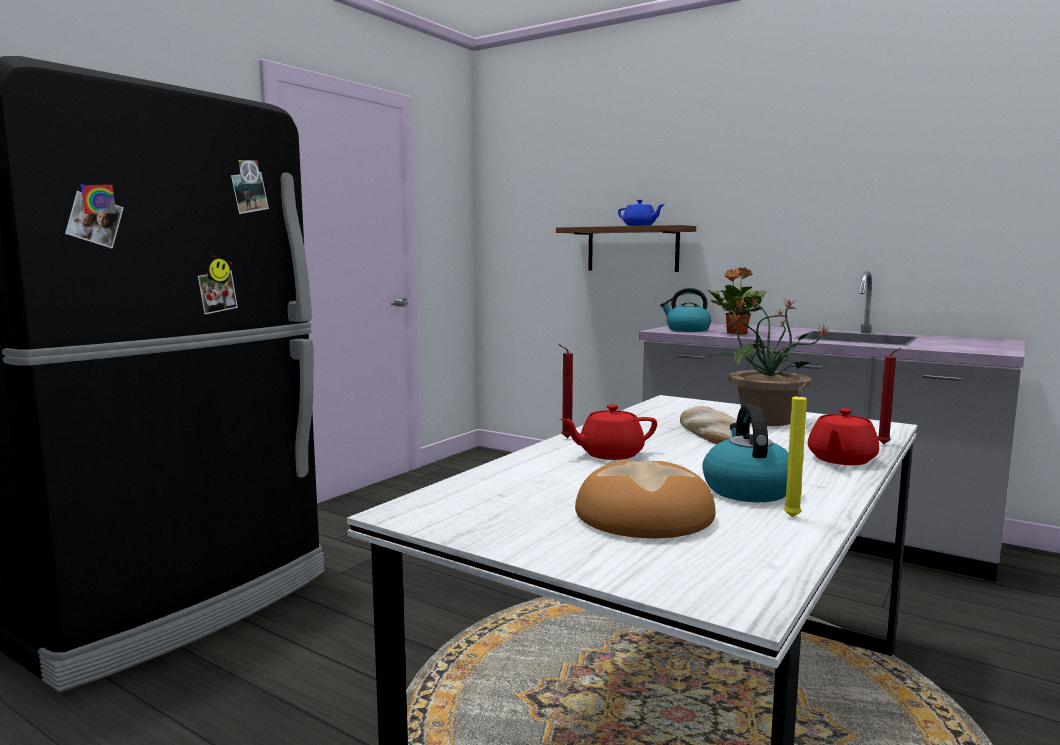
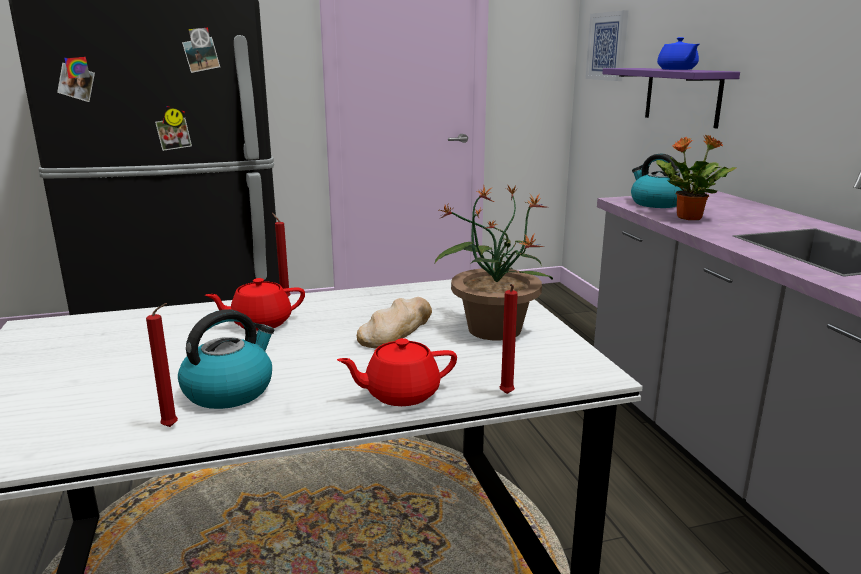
camera: 40 degrees right, 10 degrees up
(526, 211) = (607, 46): none -> picture
(609, 454) = (260, 323): red teapot -> red teapot turned 45 degrees counterclockwise
(632, 249) = (682, 96): brown shelf -> purple shelf
(644, 514) = (109, 381): bread -> none
(793, 516) = (172, 427): yellow candle -> red candle

